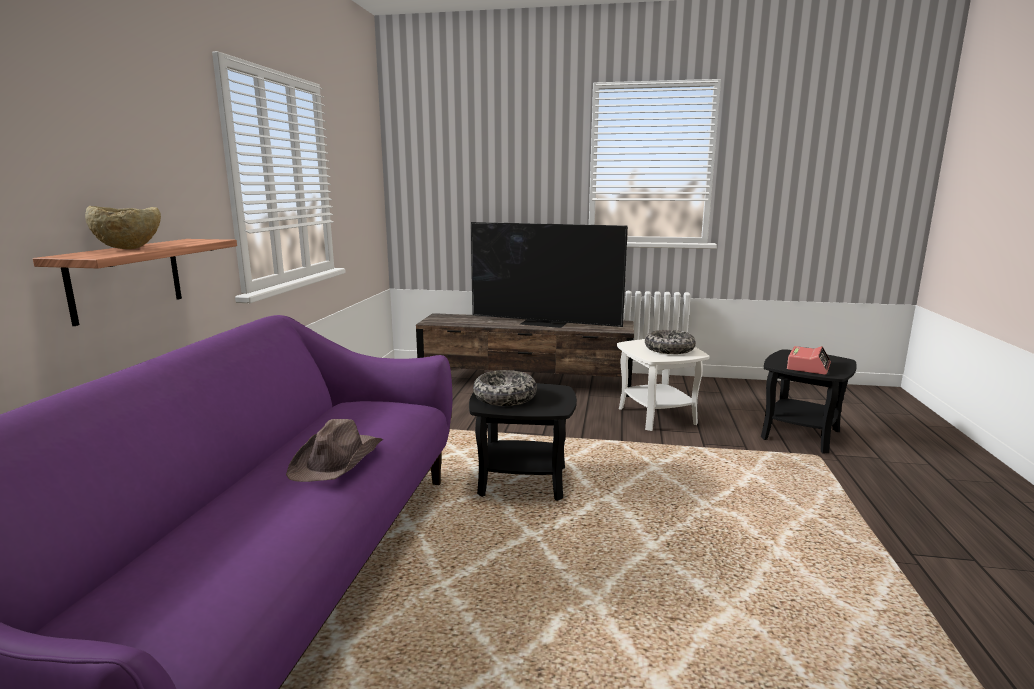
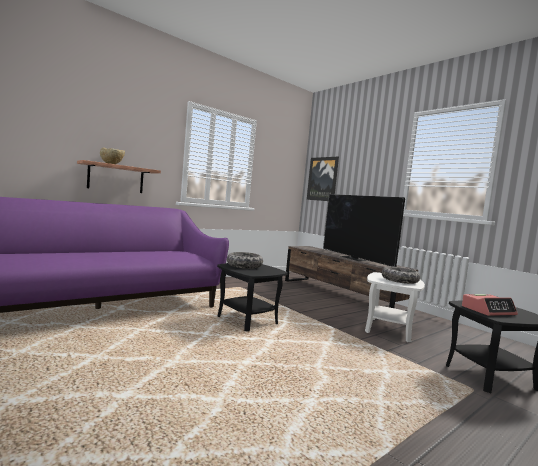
camera: 40 degrees right, 10 degrees down
(338, 459) = (127, 255): brown hat -> none
(430, 190) = (322, 179): none -> picture

